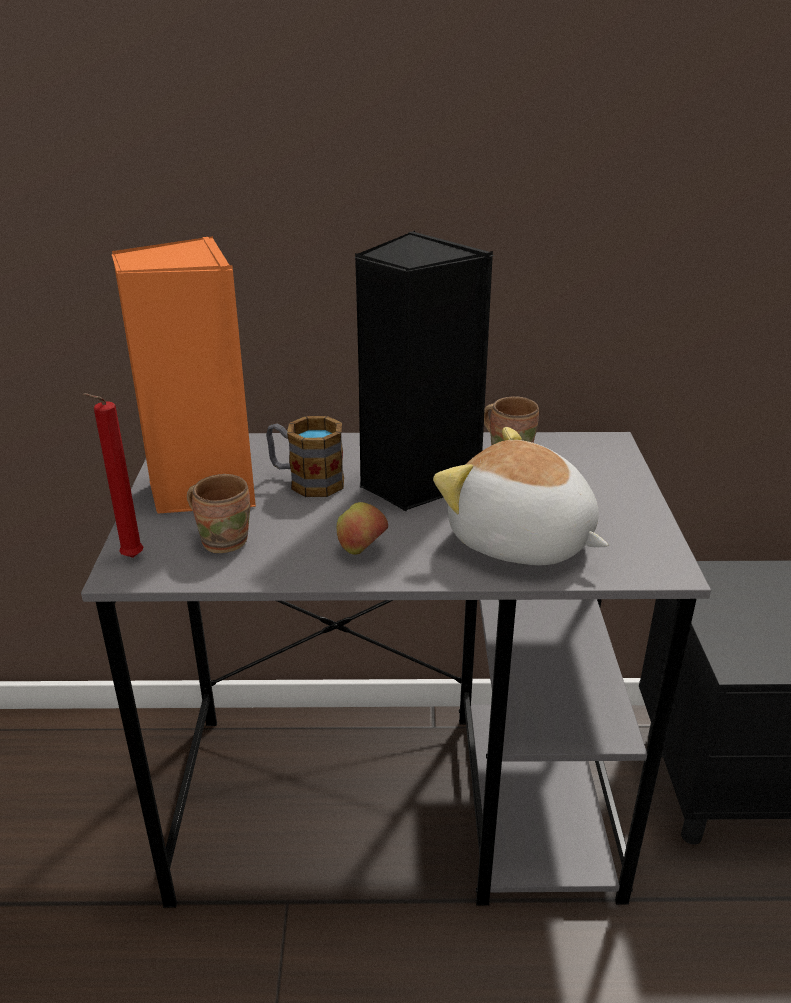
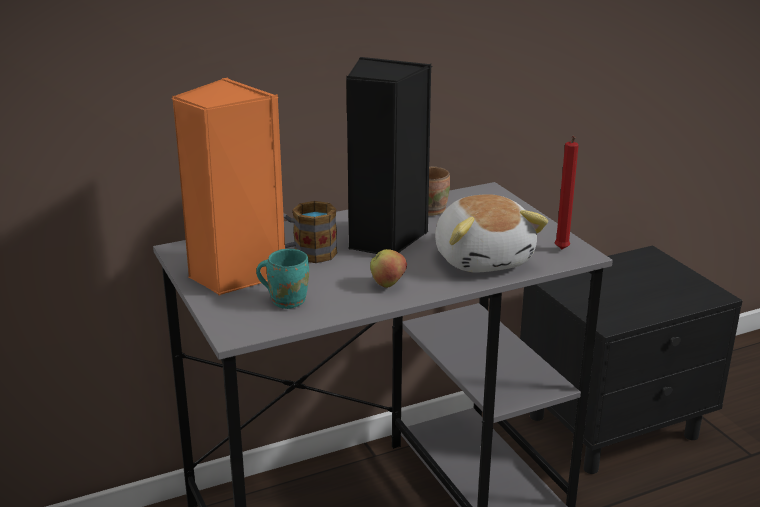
camera: 25 degrees left, 5 degrees down
(129, 559) = (230, 325): red candle -> red candle (561, 250)
(224, 540) = (286, 300): brown mug -> turquoise mug
(520, 541) = (483, 258): plush toy -> plush toy turned 120 degrees counterclockwise

